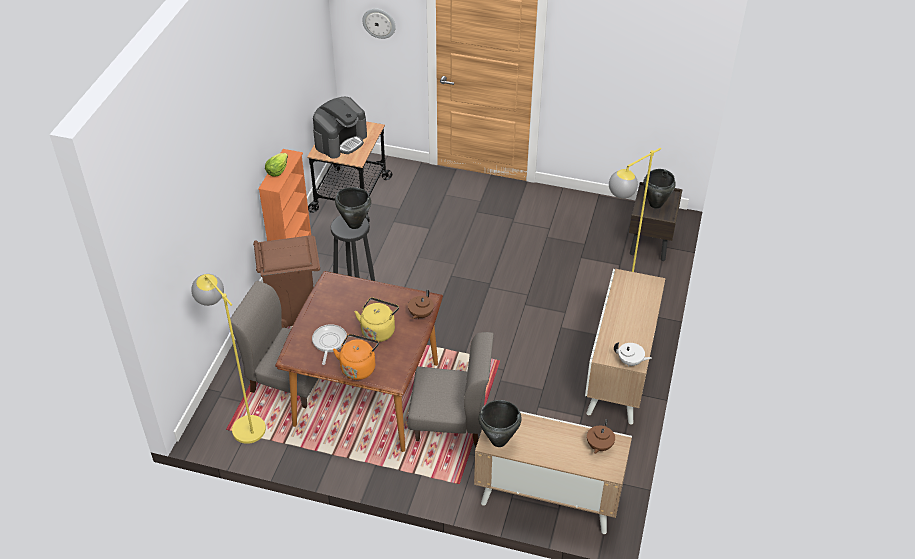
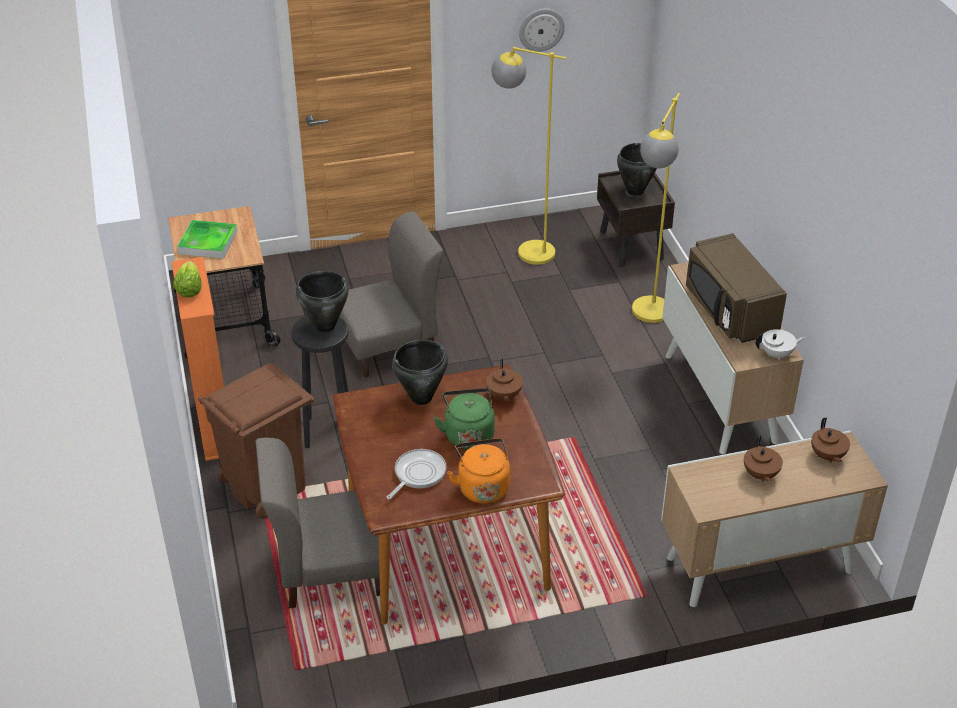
camera: 30 degrees left, 5 degrees down
(242, 422) = (310, 651): yellow floor lamp -> yellow floor lamp (523, 250)
(329, 342) = (418, 474): frying pan -> frying pan turned 60 degrees clockwise
(340, 141) = (208, 242): coffee machine -> tray
(378, 330) = (468, 434): yellow kettle -> green kettle
(379, 23) = (208, 64): wall clock -> wall clock (541, 29)
(450, 422) = (576, 530): grey chair -> grey chair (388, 346)
(499, 441) = (715, 500): black cooking pot -> black cooking pot (421, 398)
(542, 438) = (760, 475): none -> brown teapot
(626, 317) = (729, 310): none -> brown microwave

